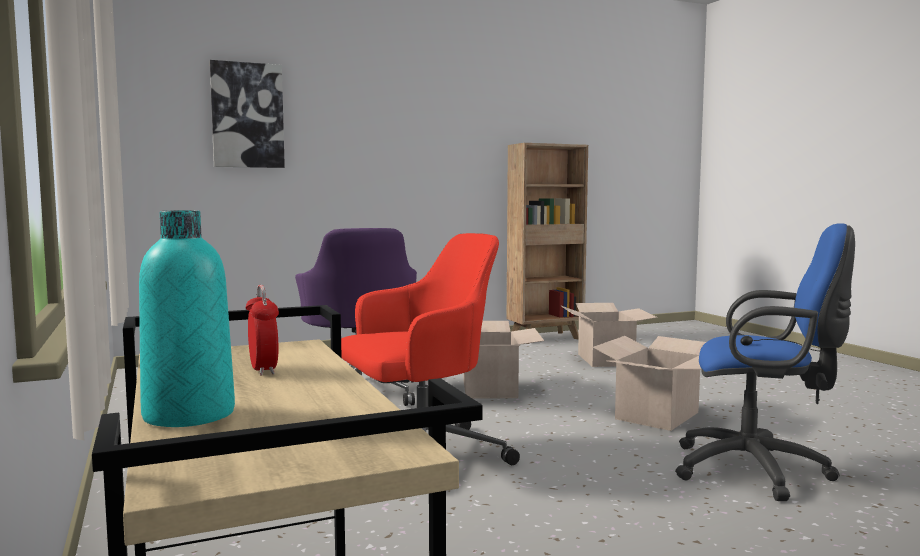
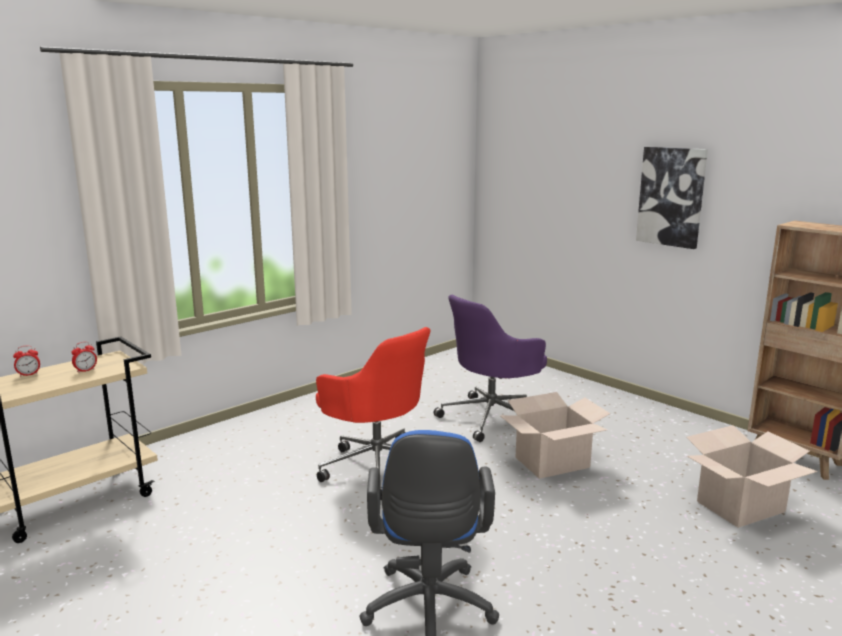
camera: 70 degrees right, 10 degrees up
(189, 415) = (29, 374): turquoise bottle -> alarm clock
(247, 115) = (553, 175): picture -> picture (671, 196)
(656, 415) = (550, 552): cardboard box -> none

